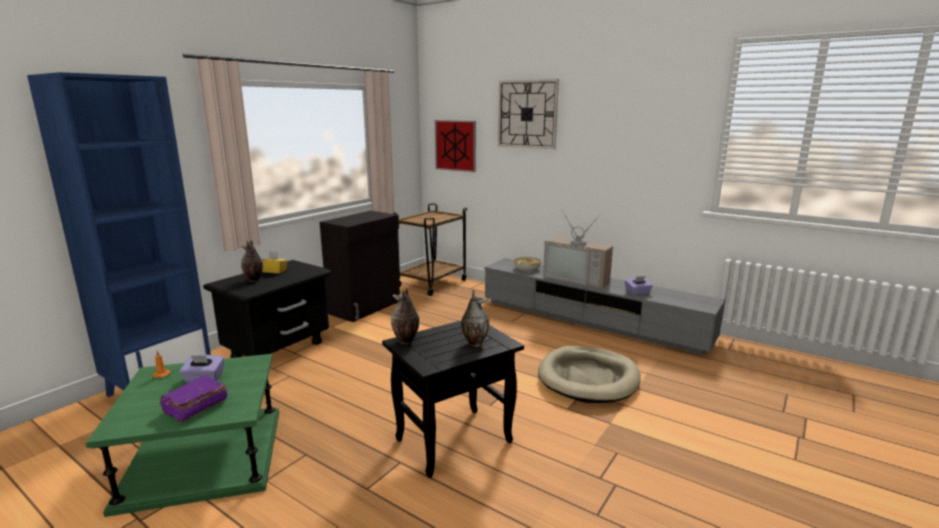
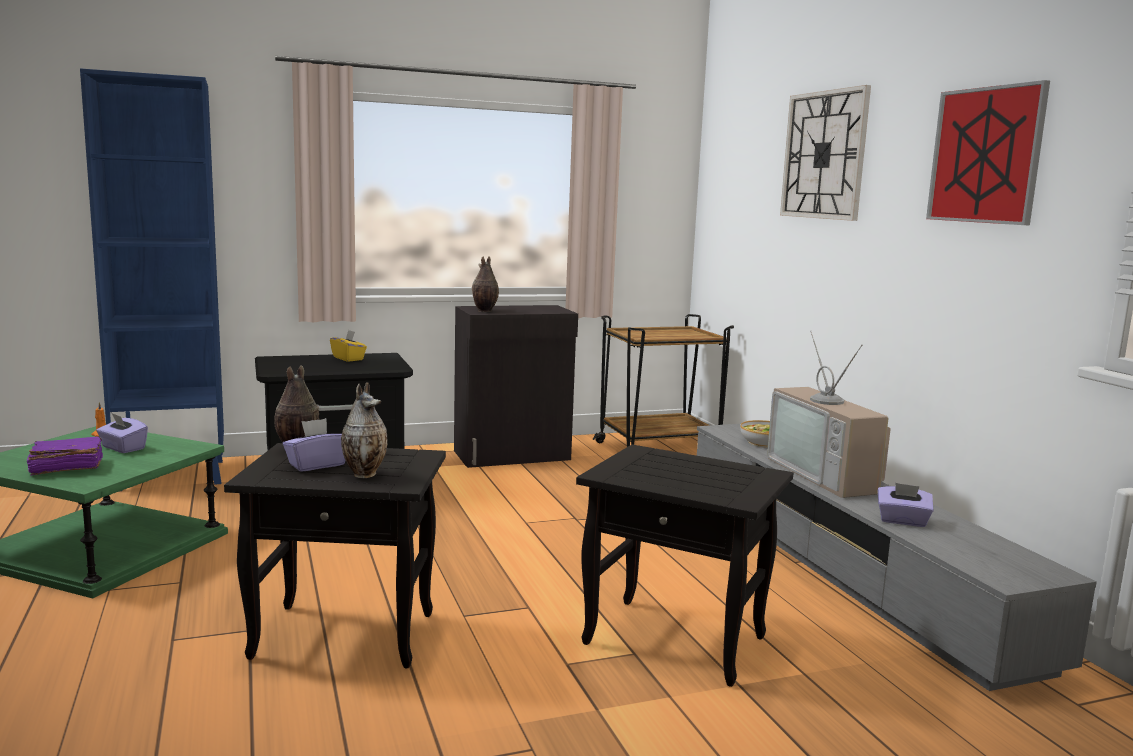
camera: 35 degrees right, 5 degrees down
(253, 280) = (307, 362): vase -> vase (484, 311)
(439, 346) = (317, 465): none -> purple tissue box
(455, 145) = (733, 214): picture -> picture (985, 155)
(588, 378) = (678, 640): beige dog bed -> black side table

